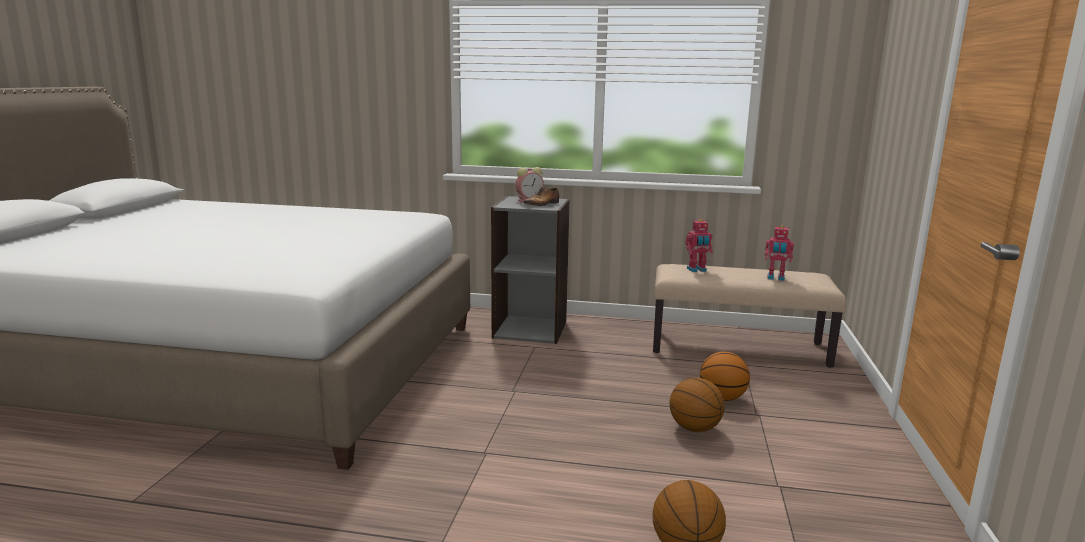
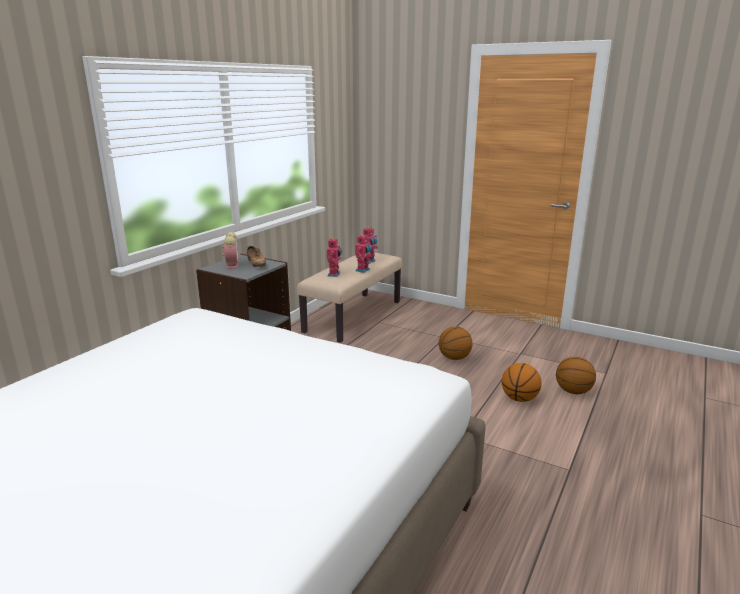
camera: 70 degrees left, 5 degrees up
(722, 398) = (420, 340): basketball -> basketball (519, 399)
(735, 279) = (363, 270): none -> toy robot

